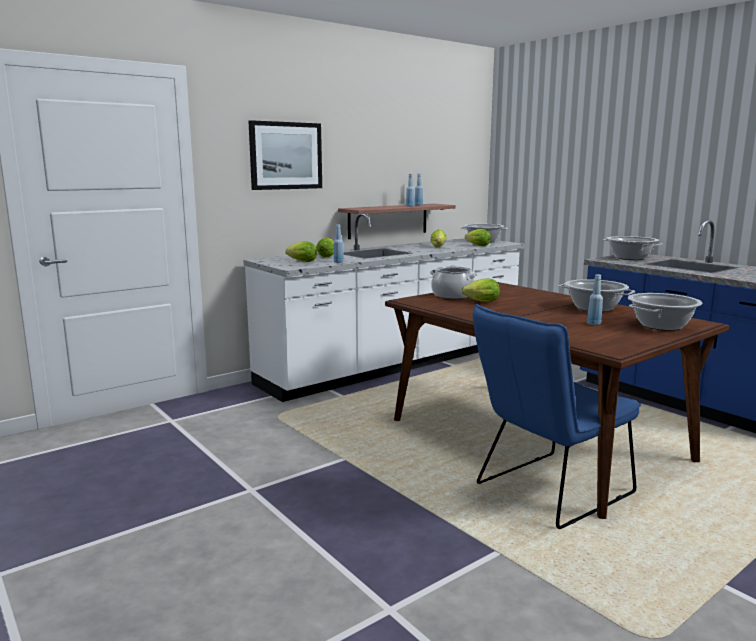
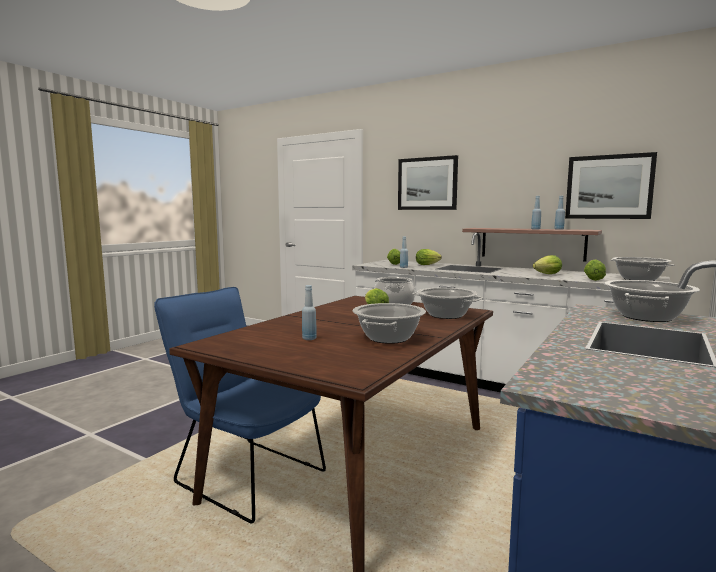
camera: 70 degrees right, 5 degrees down
(436, 165) = (609, 187): none -> picture
(661, 326) = (318, 360): cooking pot -> cooking pot (445, 315)

